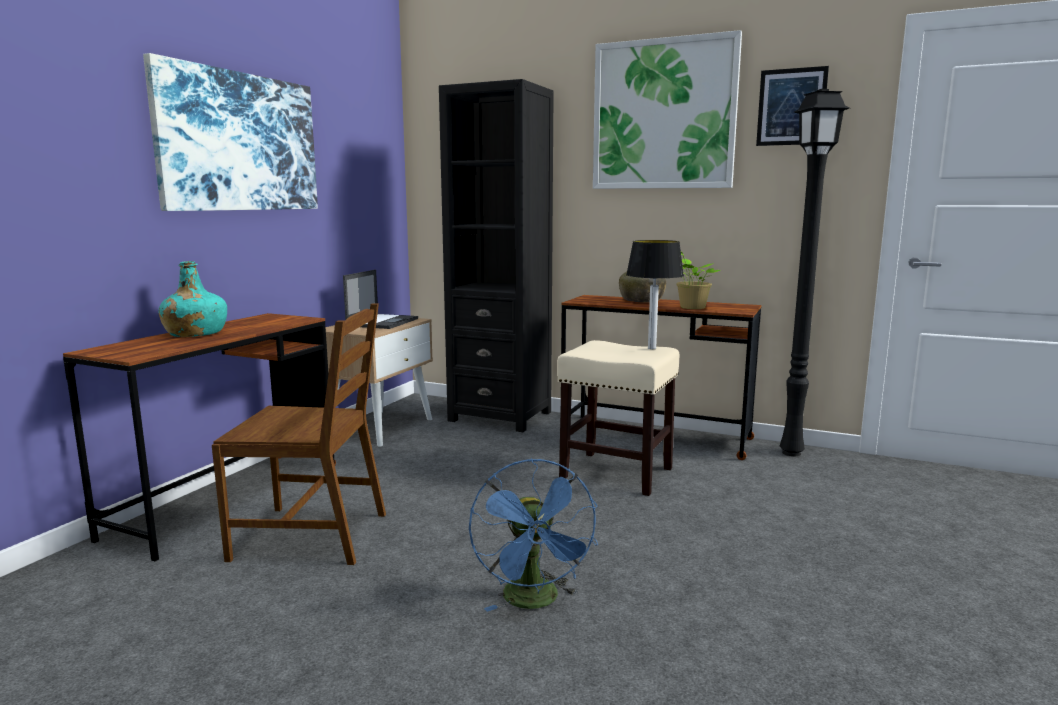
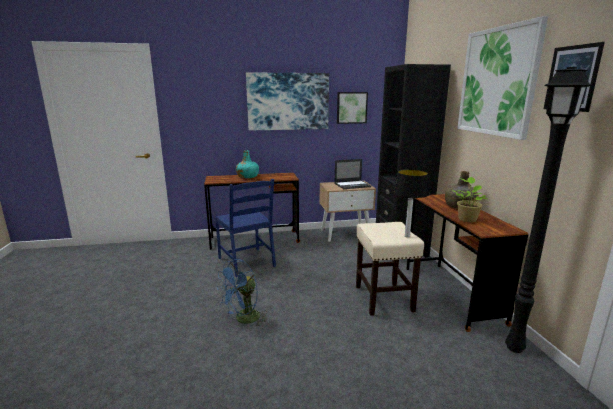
camera: 55 degrees right, 5 degrees up
(313, 535) = (247, 262): brown chair -> blue chair
(344, 166) = (351, 107): none -> picture

